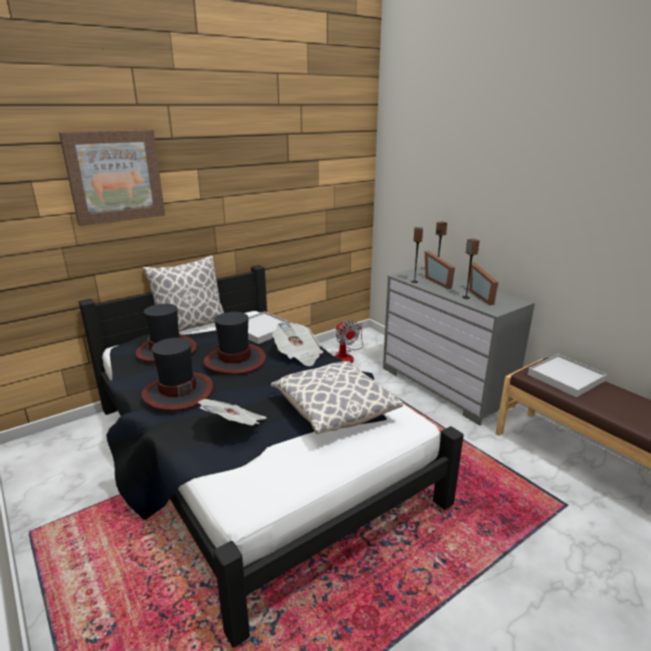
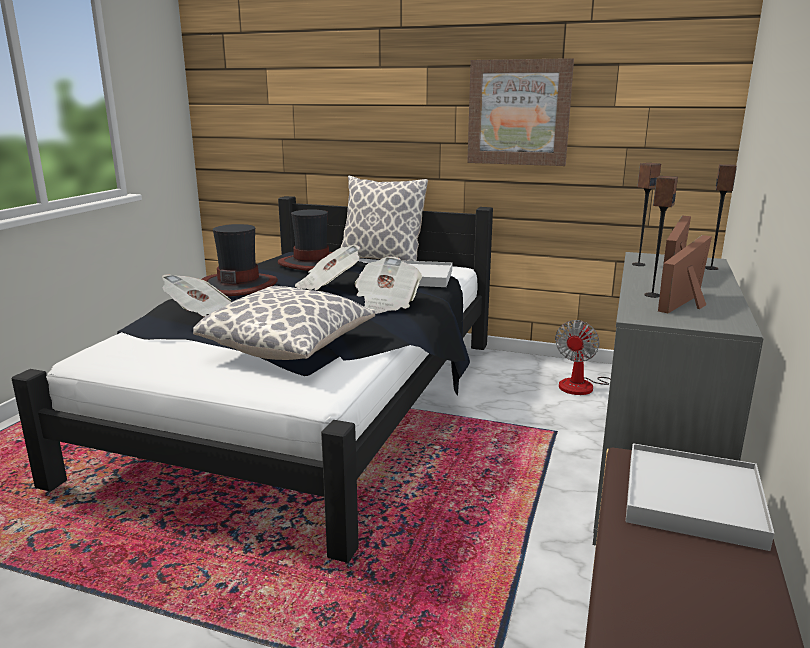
camera: 55 degrees right, 5 degrees down
(115, 176) = (335, 68): picture -> picture (519, 112)
(235, 360) = (328, 285): hat -> newspaper

